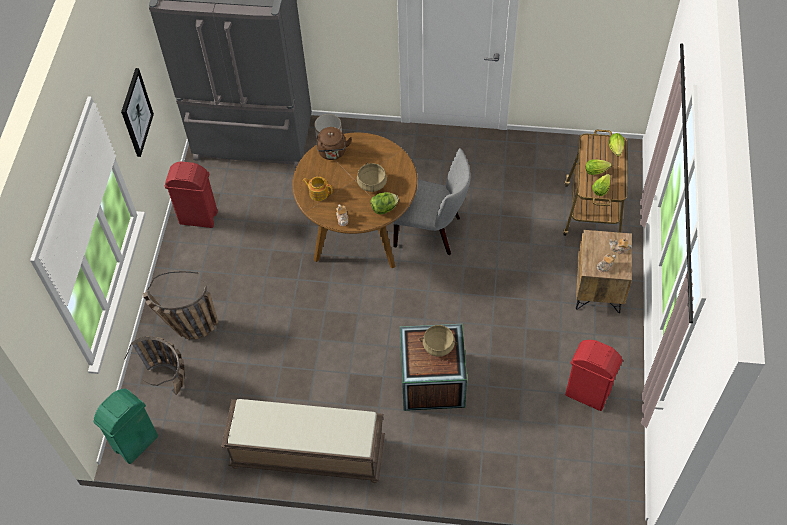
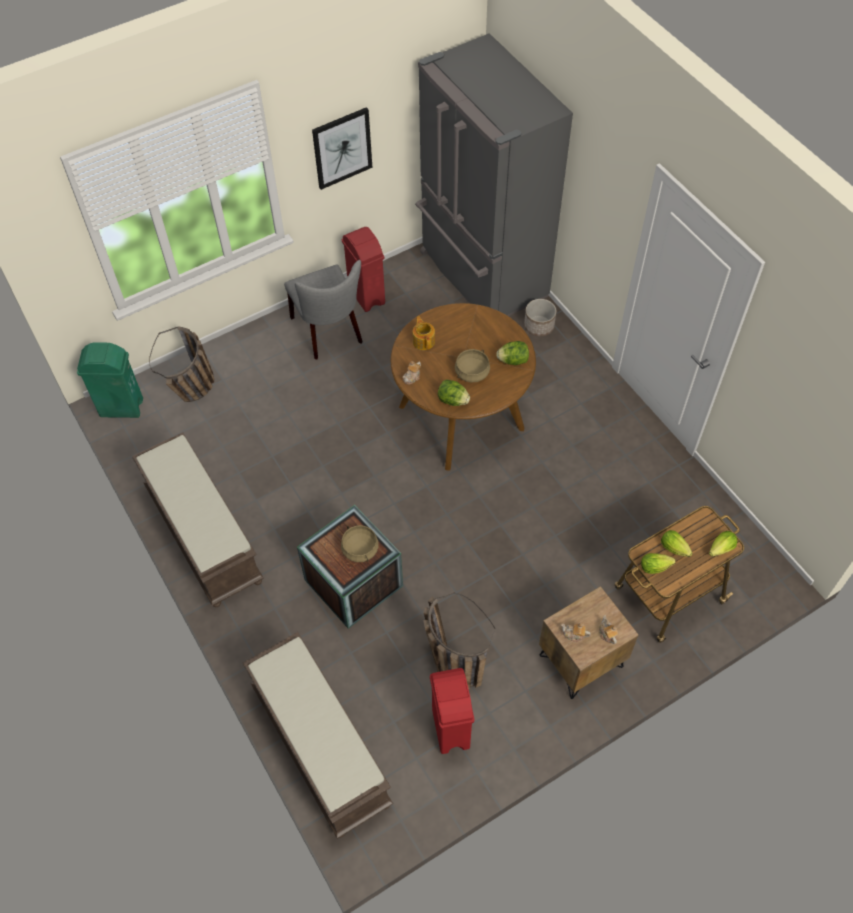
camera: 50 degrees right, 0 degrees up
(186, 327) = (254, 363): basket -> basket (450, 660)
(332, 153) = (477, 321): brown kettle -> none
(384, 155) = (513, 360): none -> lettuce
(432, 231) = (514, 473): grey chair -> grey chair (329, 332)
(538, 481) = (319, 745): none -> brown bench

